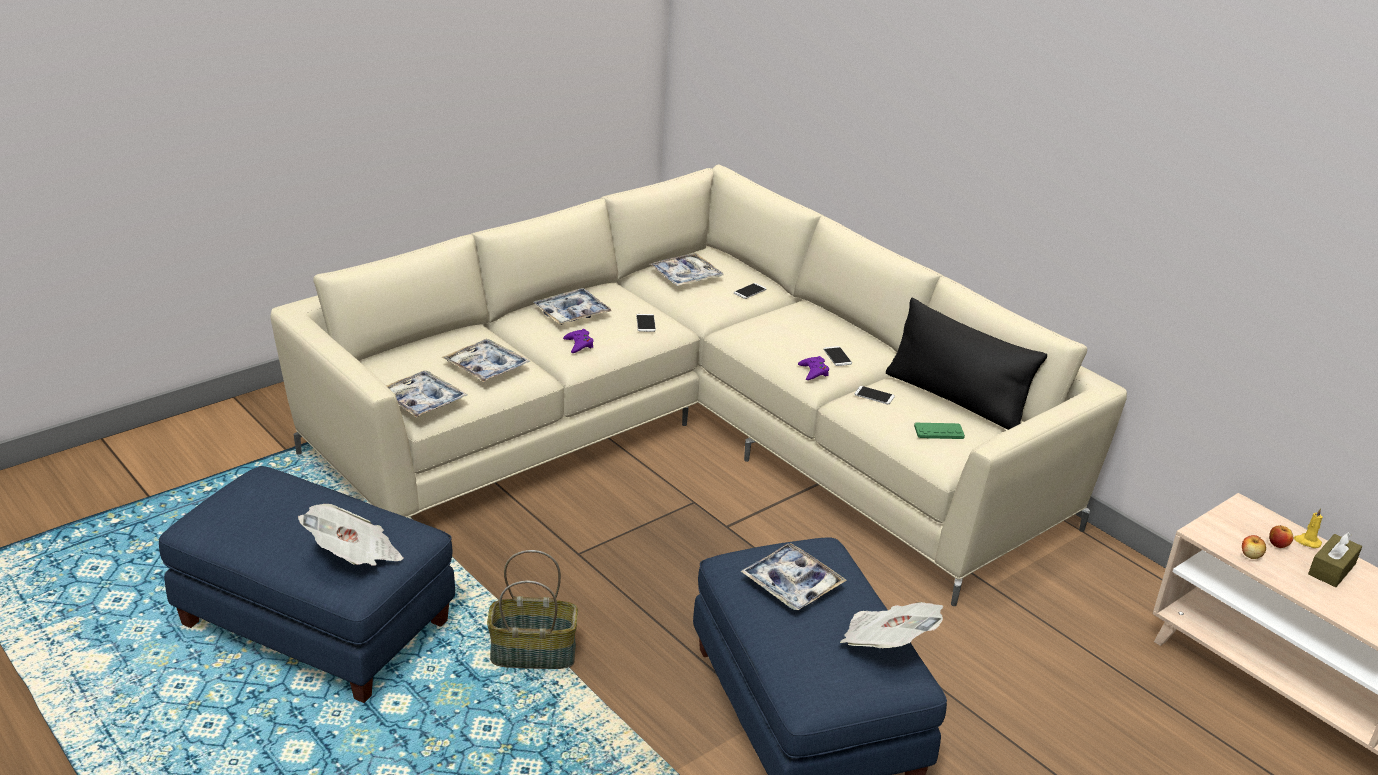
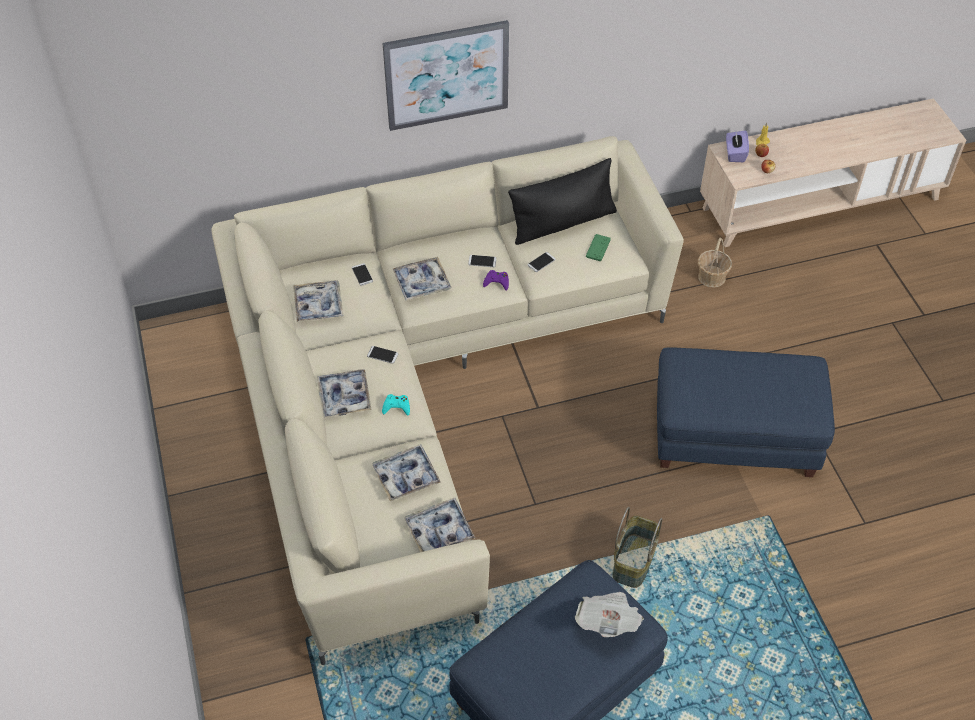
camera: 65 degrees left, 20 degrees up
(579, 344) = (396, 407): purple game controller -> turquoise game controller
(792, 584) = (714, 386): tray -> tray (422, 283)
(887, 644) = (781, 363): newspaper -> none
(955, 138) = (446, 75): none -> picture
(1081, 638) = (711, 277): none -> basket
(1249, 519) = (735, 154): none -> purple tissue box
(1331, 569) = (788, 146): brown tissue box -> none

